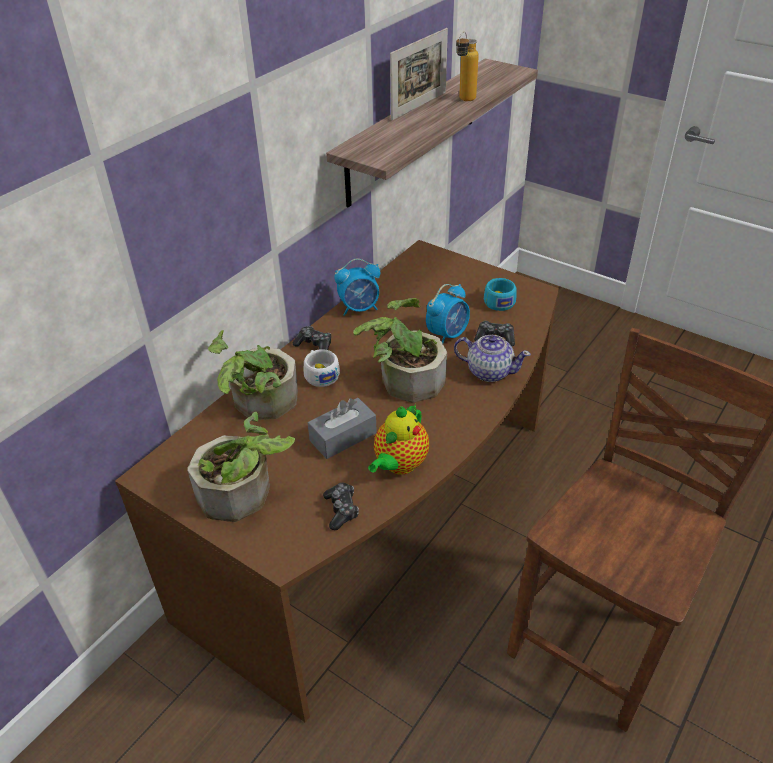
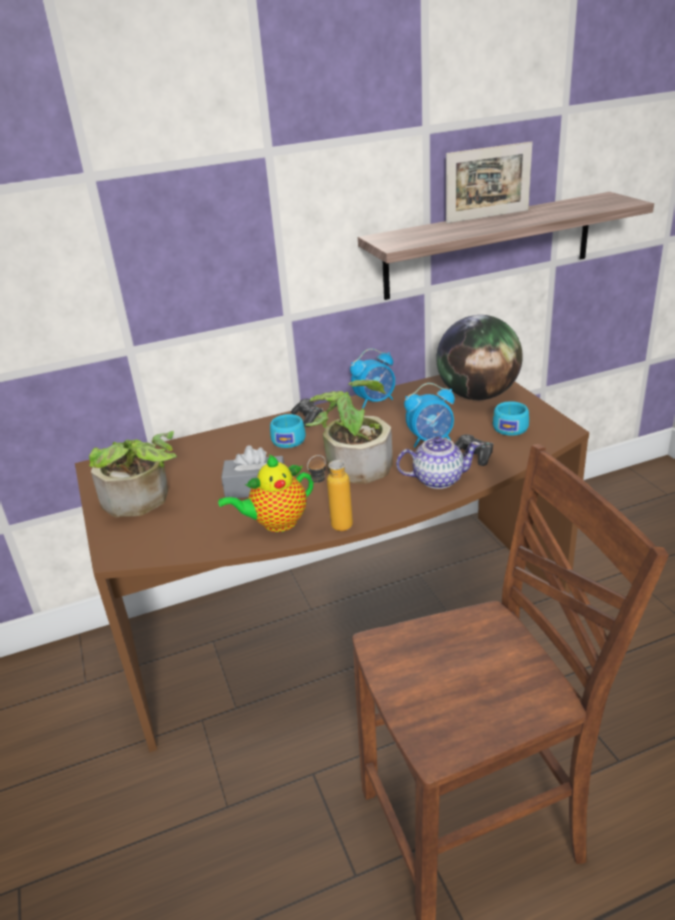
camera: 35 degrees right, 10 degrees down
(259, 404) = (221, 445): potted plant -> none
(320, 374) = (289, 439): white cup -> turquoise cup
(341, 510) = (195, 538): game controller -> none
(359, 308) = (375, 401): alarm clock -> alarm clock turned 45 degrees counterclockwise
(443, 276) = (478, 395): none -> globe
(464, 101) = (536, 217): bottle -> bottle (333, 528)
(489, 371) = (437, 479): teapot -> teapot turned 60 degrees counterclockwise

